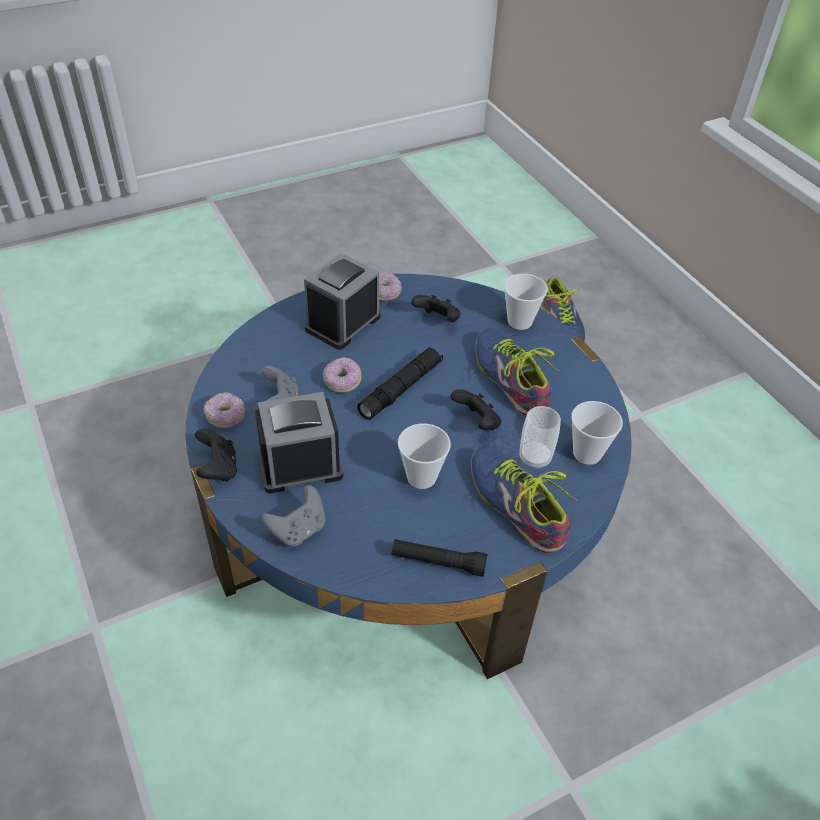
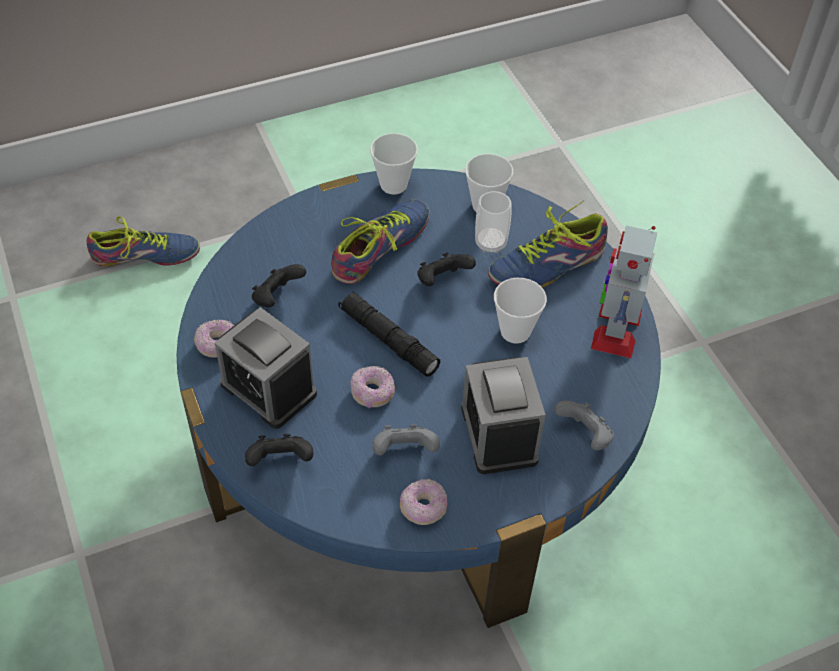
camera: 85 degrees left, 5 degrees up
(218, 468) = (503, 511): black game controller -> black game controller (281, 461)
(438, 562) = (616, 327): black flashlight -> toy robot
(509, 378) = (380, 247): shoe -> shoe turned 150 degrees clockwise
(519, 321) = (289, 227): cup -> cup (393, 185)

